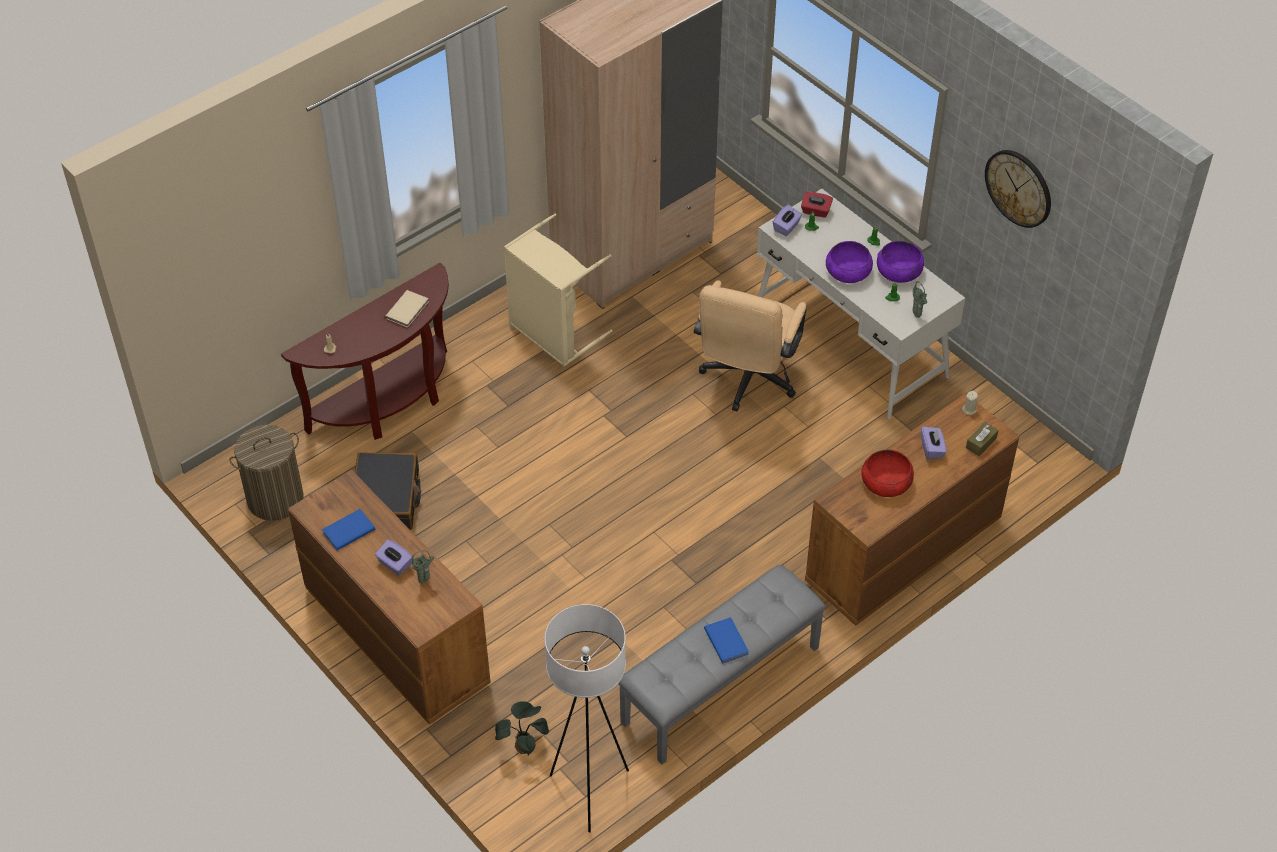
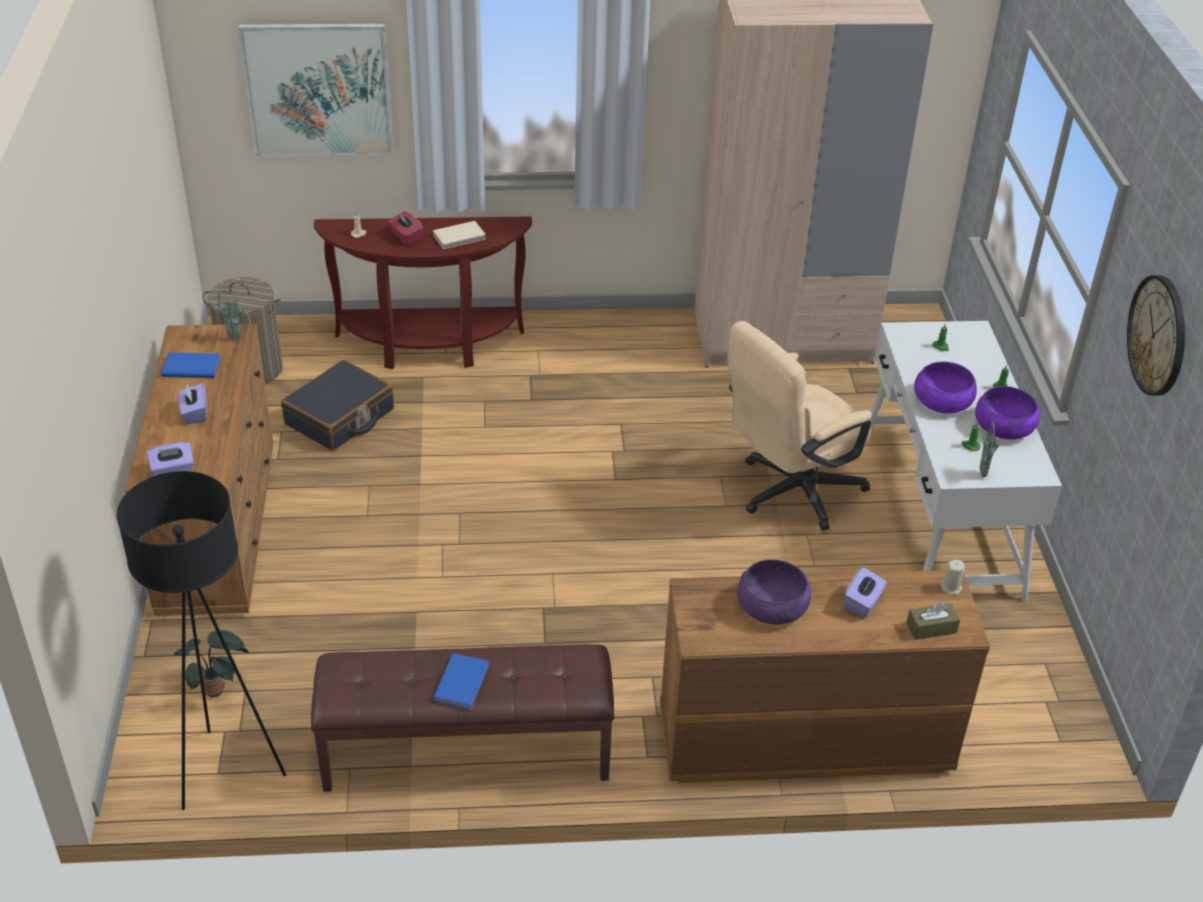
camera: 35 degrees right, 10 degrees down
(257, 251) = (318, 89): none -> picture
(425, 581) = (203, 441): green vase -> green vase (236, 339)
(552, 334) = (635, 364): beige laundry basket -> none
(590, 791) = (227, 772): white floor lamp -> black floor lamp
(721, 685) = (466, 754): grey bench -> brown bench
(786, 227) = (912, 335): purple tissue box -> purple tissue box (173, 471)
(815, 211) = (960, 336): red tissue box -> red tissue box (406, 237)
(886, 482) = (772, 606): red bowl -> purple bowl

